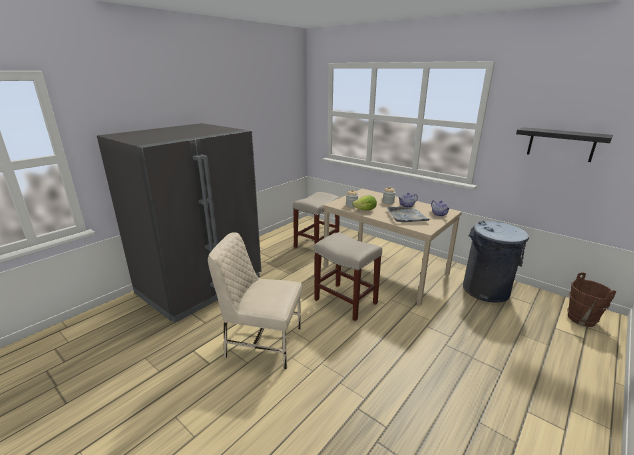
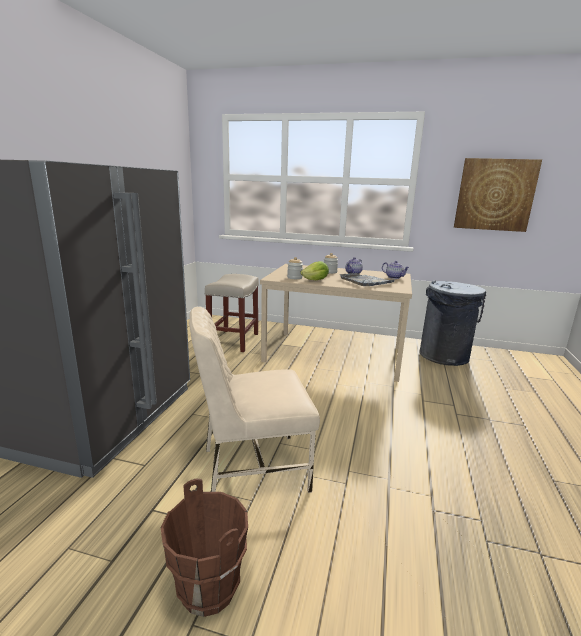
camera: 25 degrees left, 5 degrees down
(344, 301) = (317, 394): beige stool -> none
(561, 144) = (495, 195): black shelf -> picture
(581, 319) = (536, 365): brown bucket -> brown bucket (208, 589)

